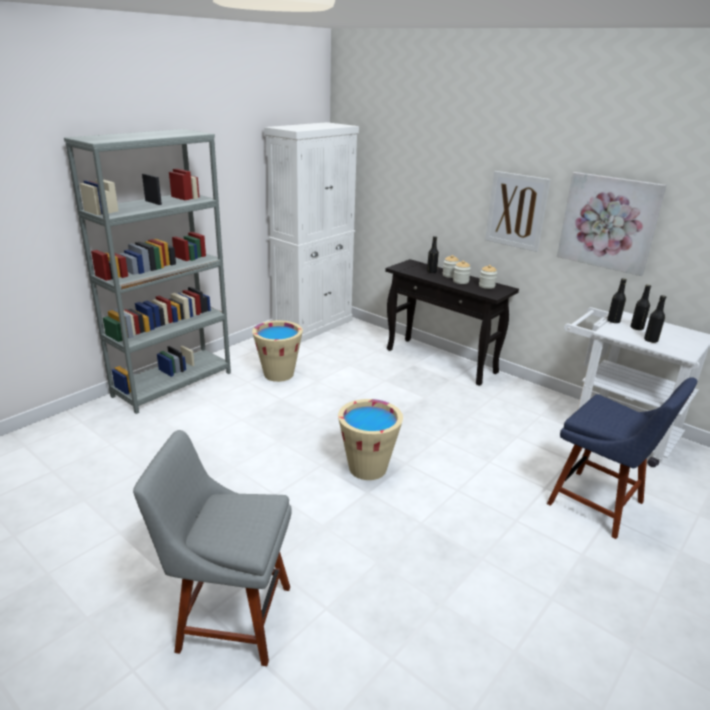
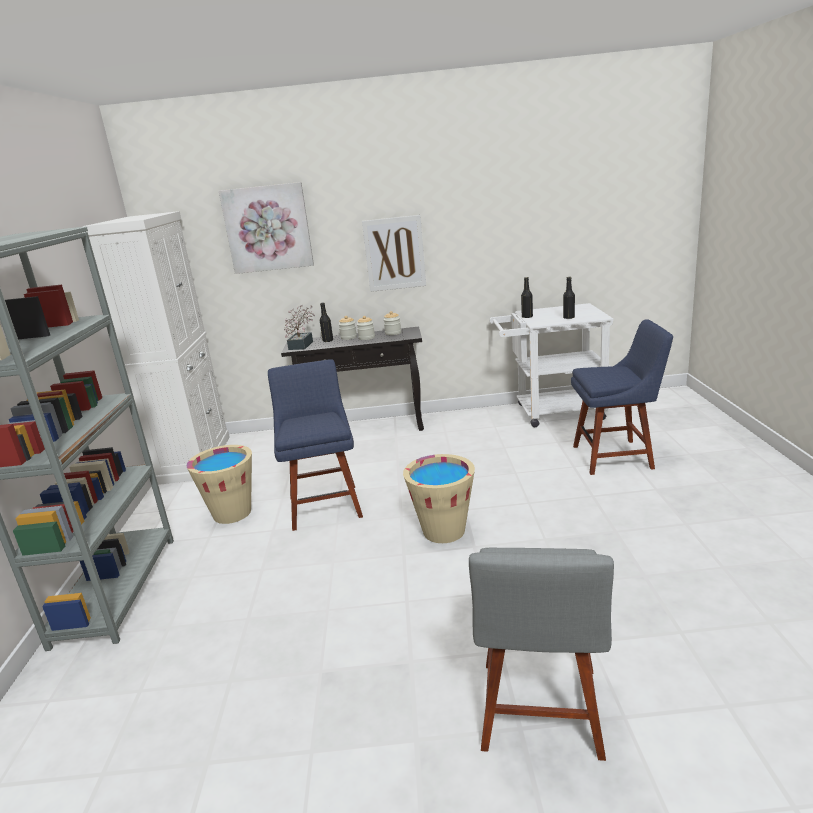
camera: 40 degrees left, 5 degrees down
(229, 616) = (540, 714): grey chair -> grey chair turned 45 degrees counterclockwise
(331, 401) = (325, 504): none -> blue chair
(410, 267) = (302, 344): none -> potted plant
(608, 222) = (483, 239): picture -> picture (268, 228)
(636, 328) = (546, 315): black bottle -> none

